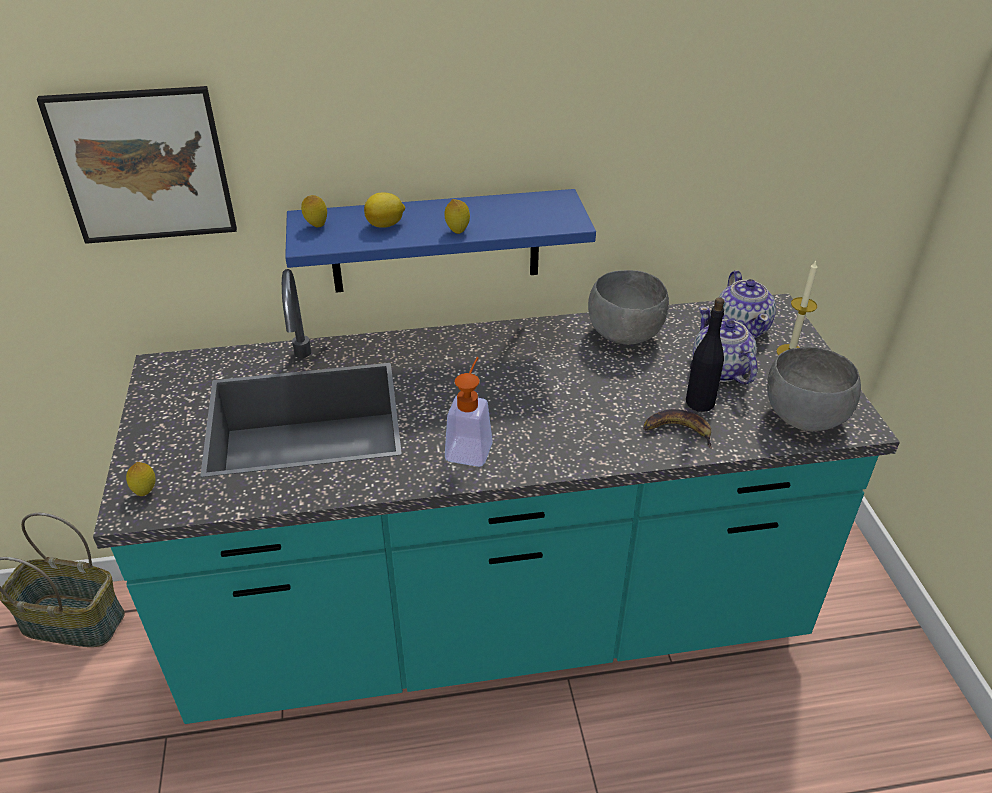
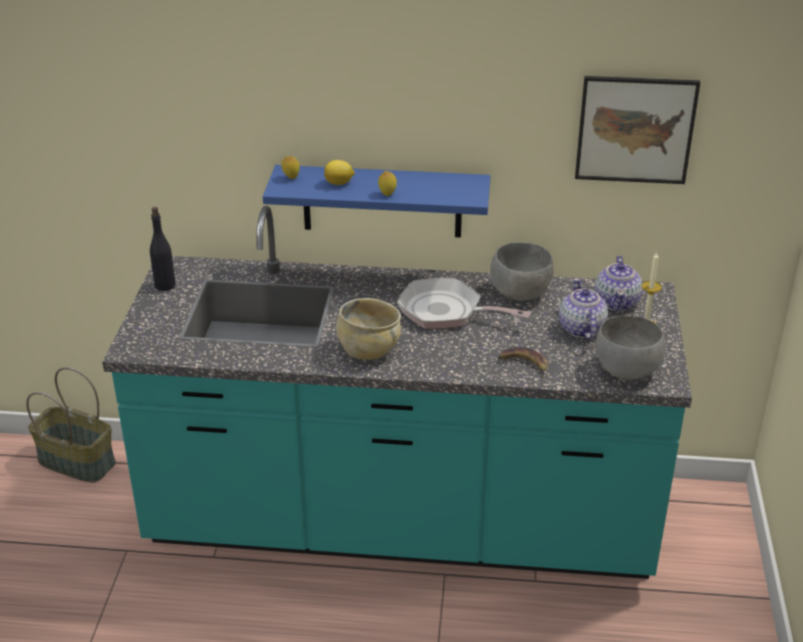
camera: 15 degrees right, 5 degrees down
(144, 166) = (182, 122): picture -> picture (635, 129)
(145, 492) = (141, 341): lemon -> none
(471, 446) = (368, 349): soap dispenser -> beige bowl
(547, 374) = (446, 311): none -> frying pan
(699, 402) = (551, 348): black bottle -> black bottle (165, 285)

